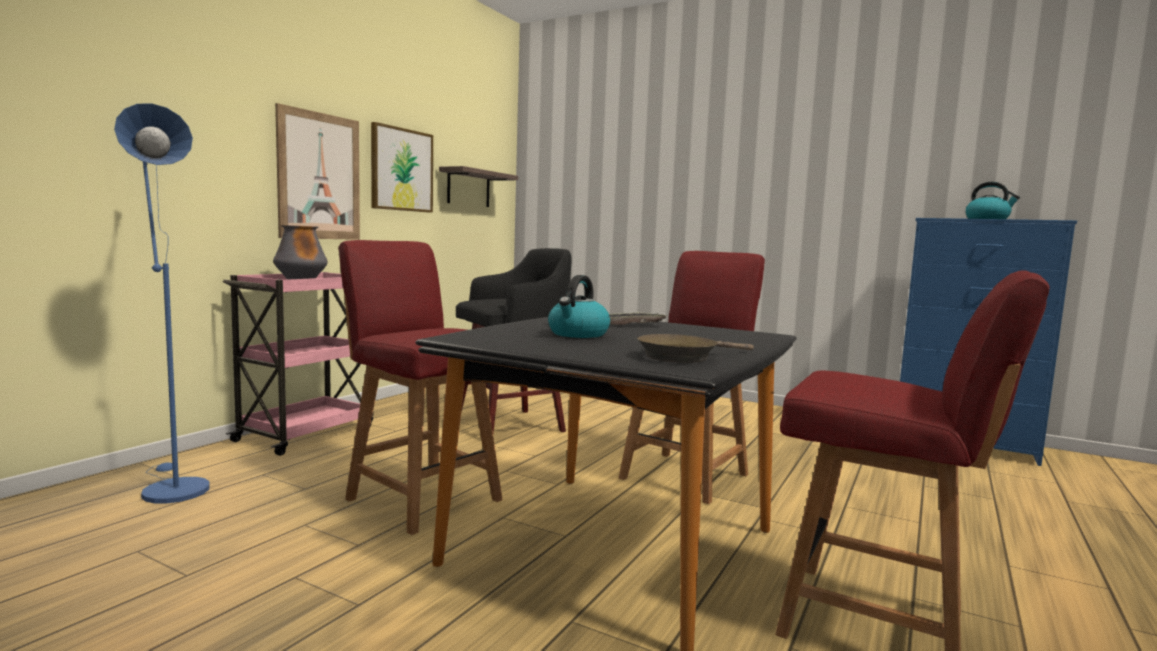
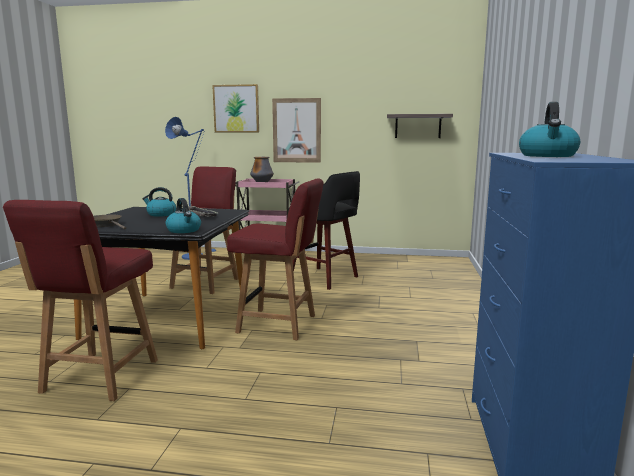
camera: 70 degrees right, 5 degrees up
(401, 170) = (354, 120): picture -> picture (236, 108)
(762, 336) = (184, 230): none -> kettle

